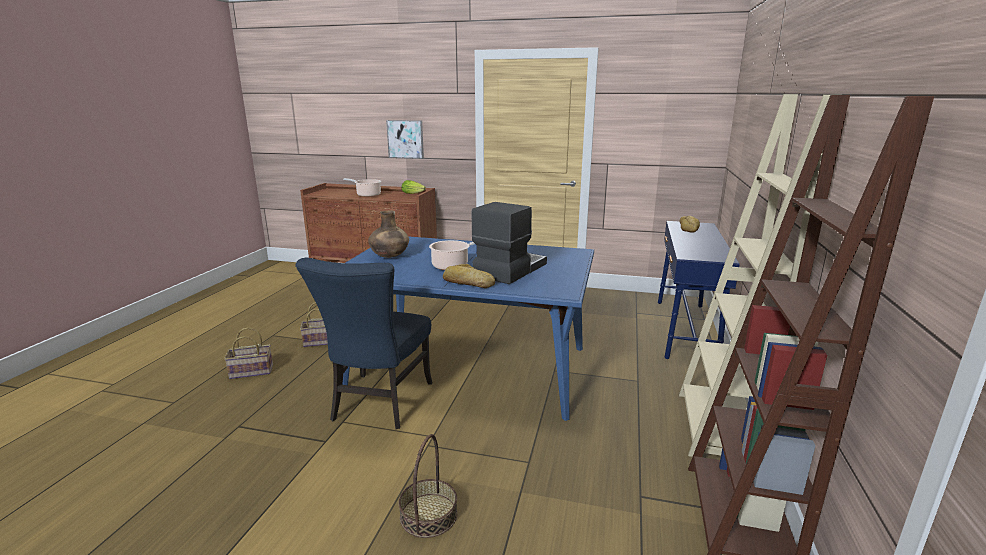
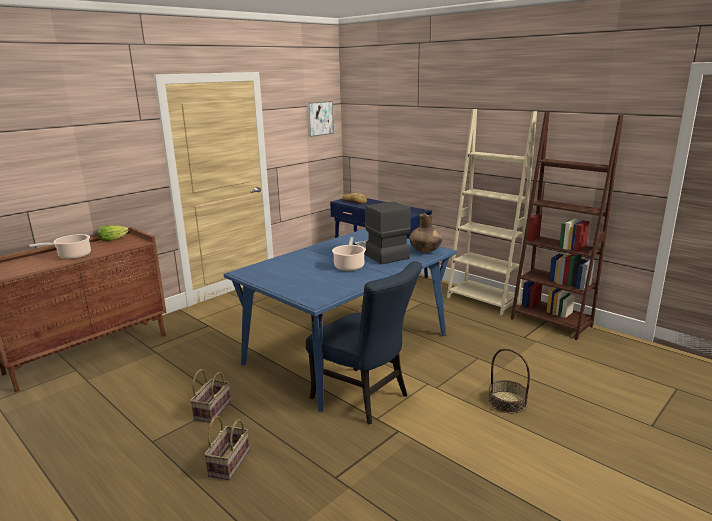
camera: 60 degrees left, 0 degrees up
(389, 256) = (295, 281): brown vase -> brown vase (425, 251)
(405, 139) = (86, 179): picture -> picture (319, 118)
(468, 283) = (393, 268): bread -> none

